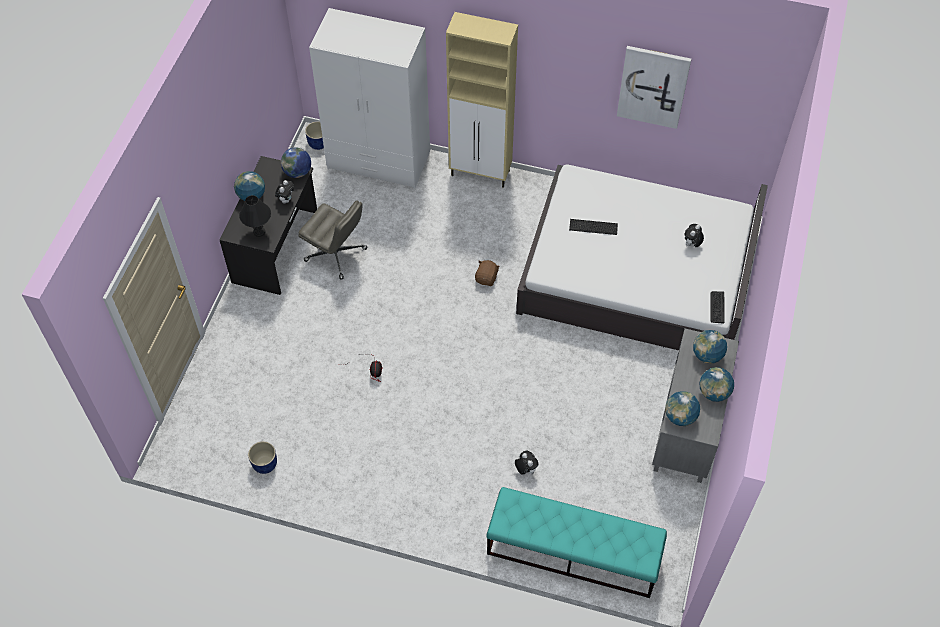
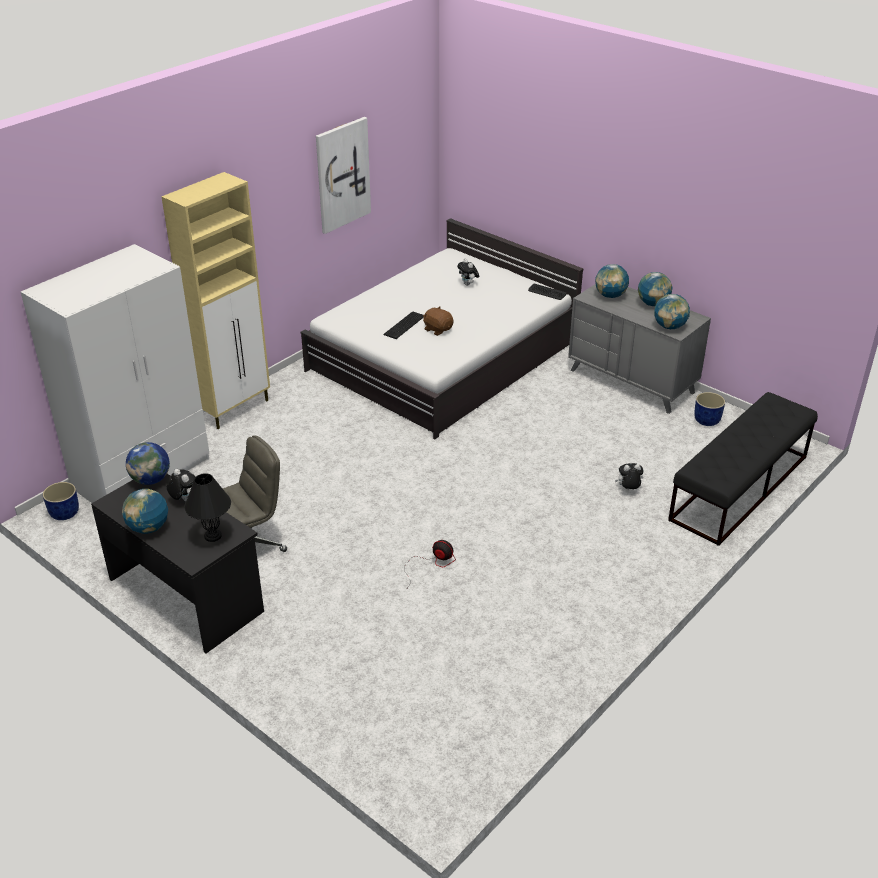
camera: 65 degrees left, 20 degrees down
(264, 463) = (510, 698): blue planter -> blue planter (706, 420)
(486, 278) = (374, 445): brown plush toy -> brown plush toy (438, 329)
(572, 552) = (739, 488): turquoise bench -> black bench

